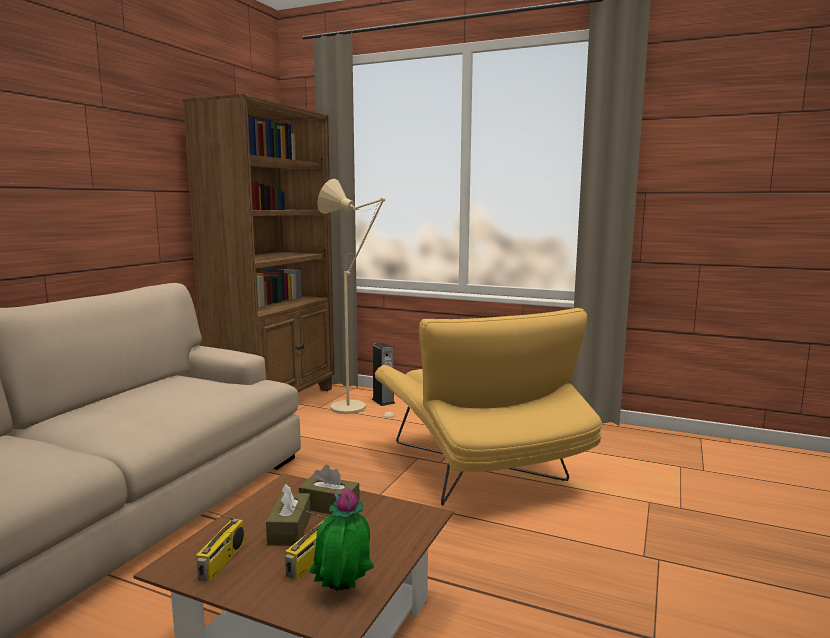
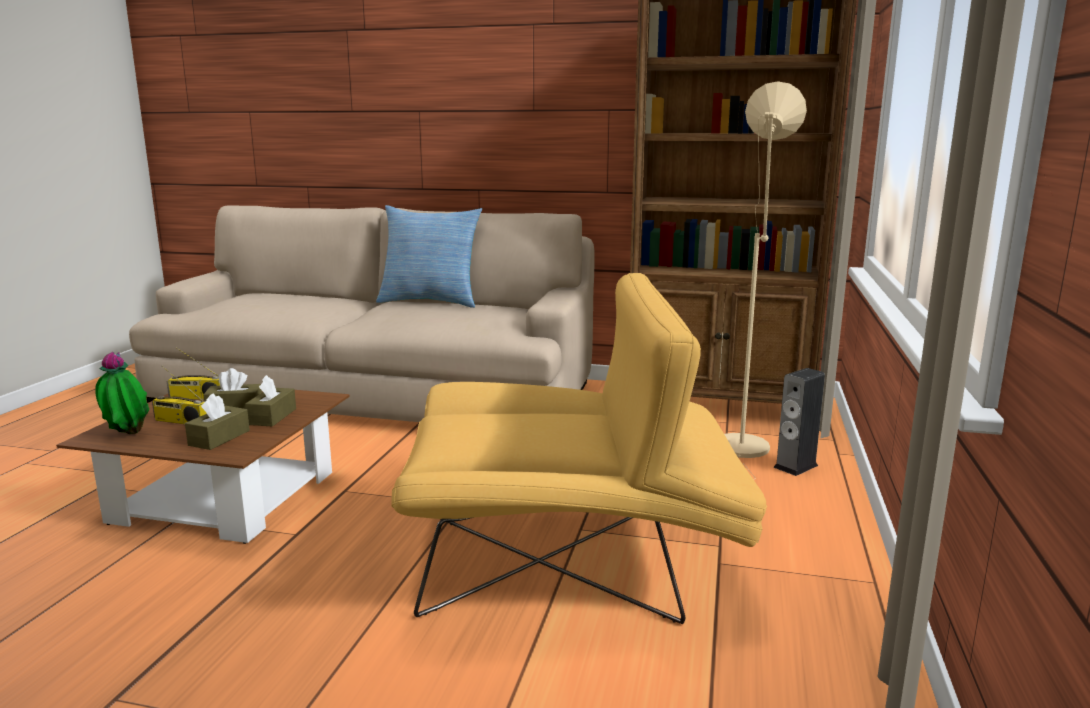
camera: 80 degrees right, 5 degrees up
(95, 401) = (431, 301): none -> pillow
(379, 529) = (219, 438): none -> brown tissue box
(479, 468) = (572, 561): yellow armchair -> yellow armchair turned 150 degrees counterclockwise

